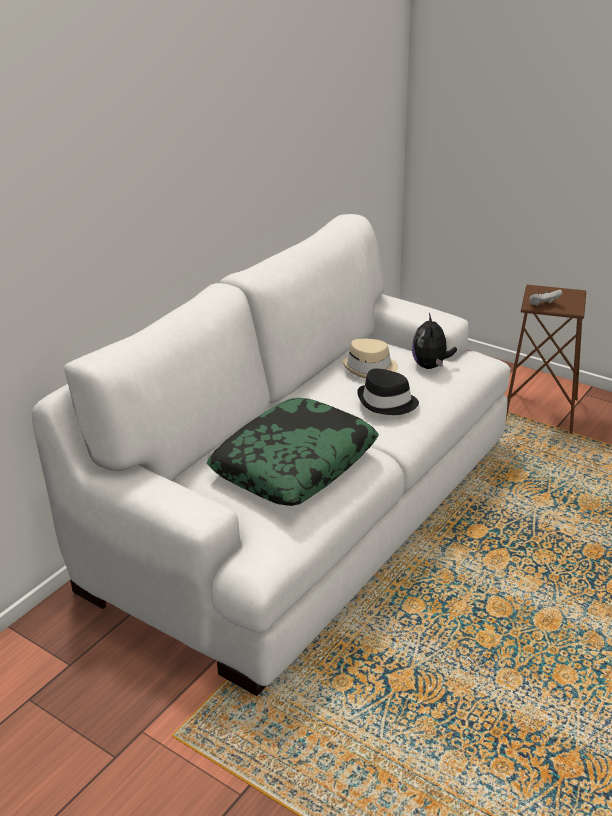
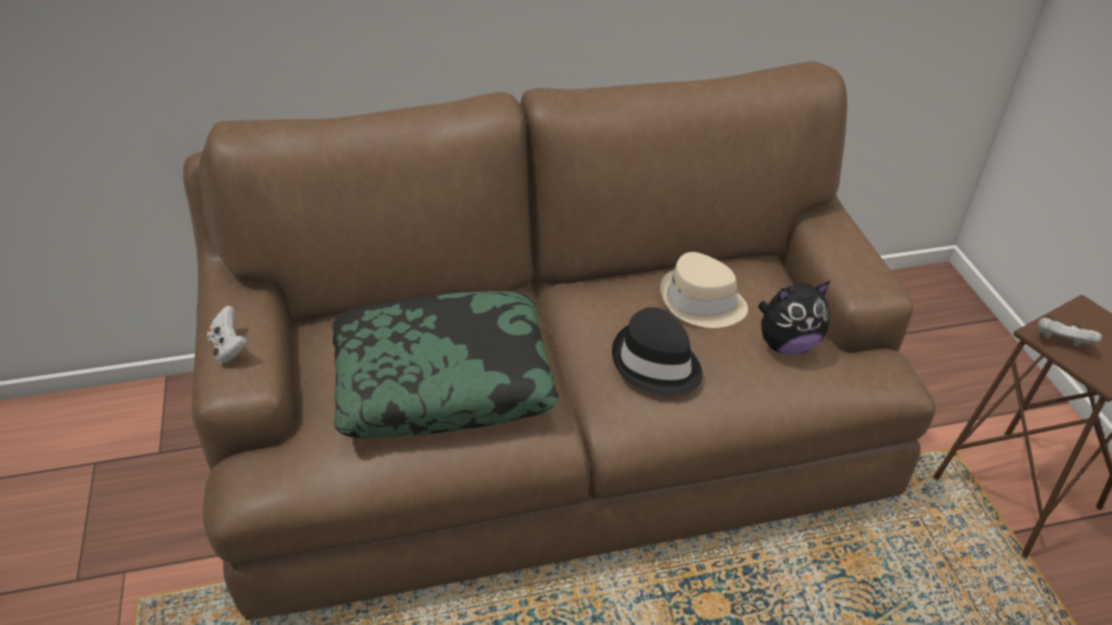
camera: 40 degrees right, 10 degrees up
(172, 503) = (229, 348): none -> white game controller
(306, 510) = (553, 435): white sofa -> brown sofa
(431, 366) = (787, 344): plush toy -> plush toy turned 150 degrees counterclockwise

